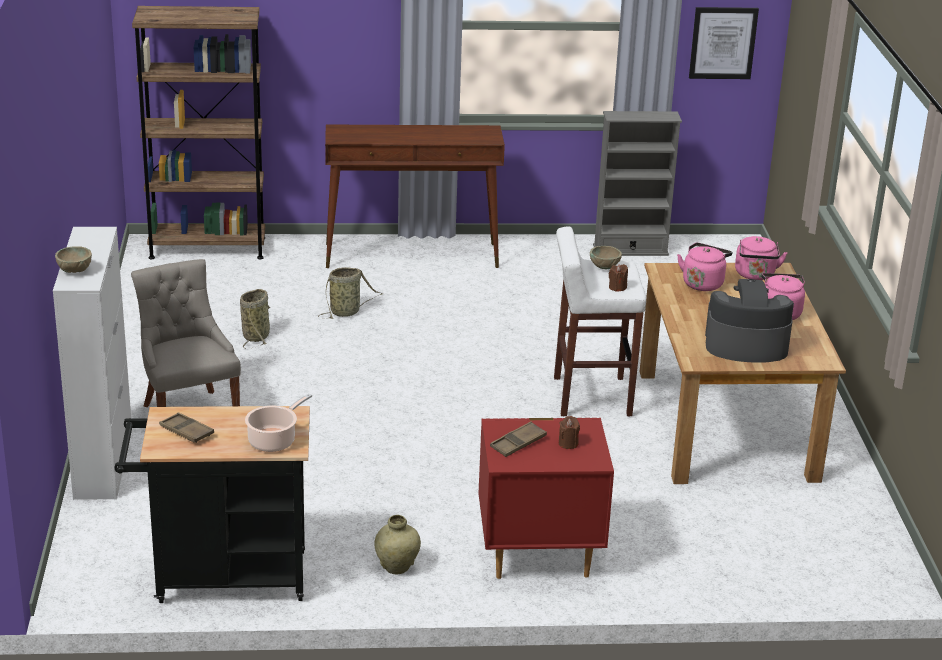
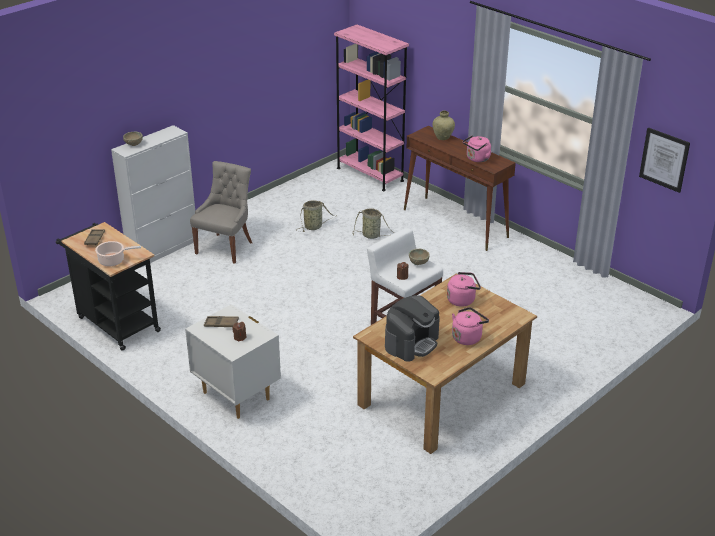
camera: 50 degrees right, 5 degrees up
(207, 248) = (370, 174): brown bookcase -> pink bookcase
(397, 567) = (178, 361): beige vase -> beige vase (443, 137)
(539, 556) = (237, 395): red nightstand -> white nightstand
(630, 250) = (578, 277): grey bookcase -> none
(745, 345) = (411, 342): coffee machine -> coffee machine turned 75 degrees clockwise
(755, 275) = (500, 311): pink kettle -> pink kettle (477, 159)

